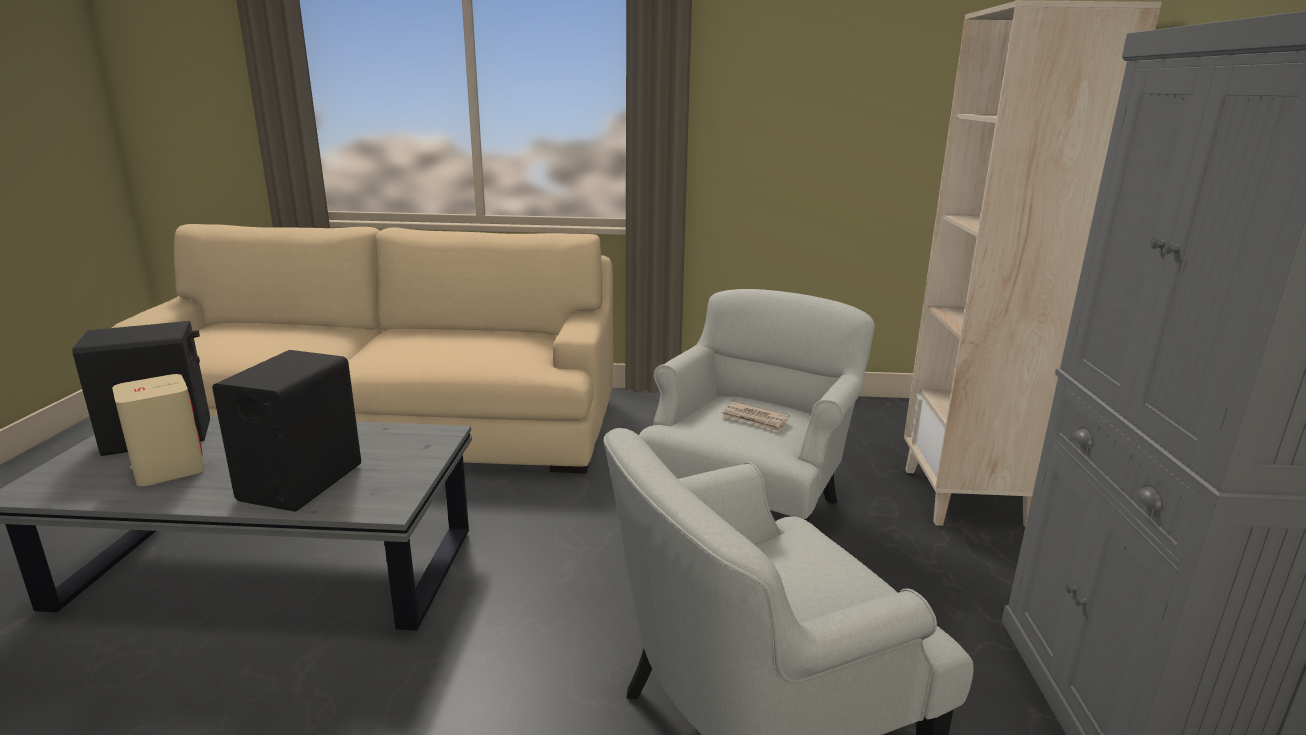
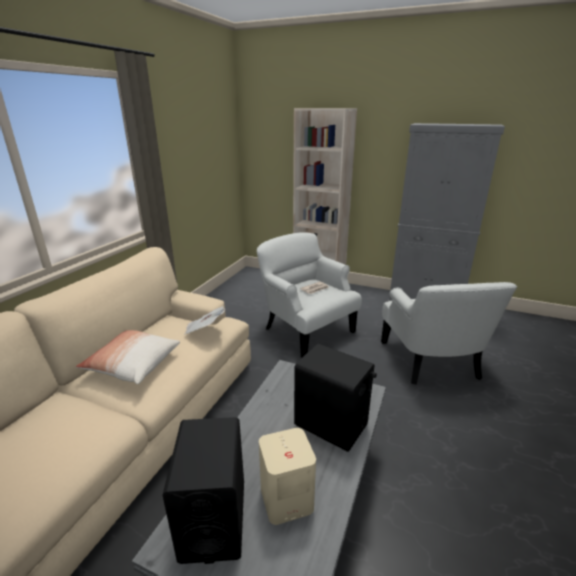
camera: 70 degrees left, 5 degrees up
(416, 342) = (133, 365): none -> pillow
(514, 357) = (204, 330): none -> newspaper

